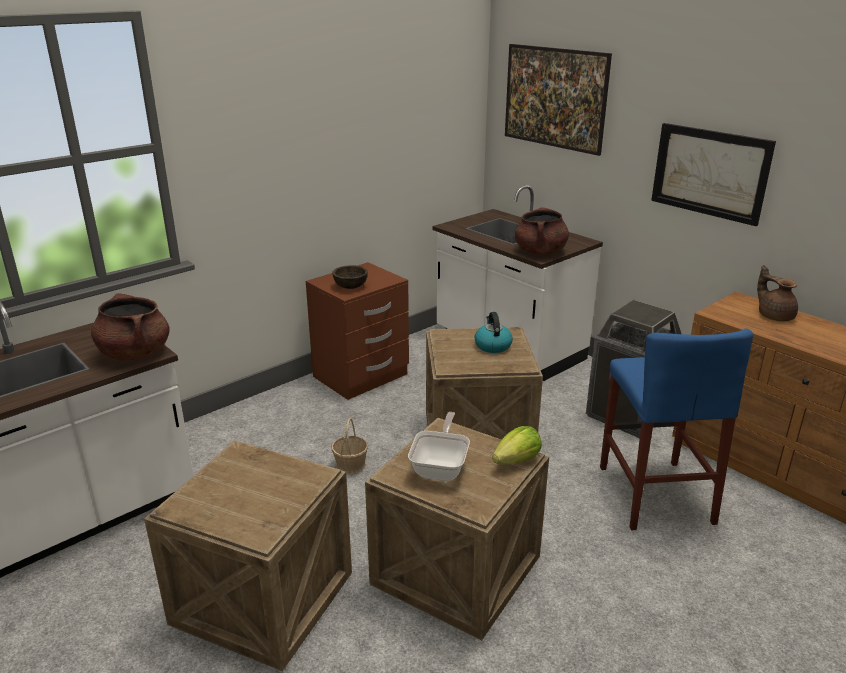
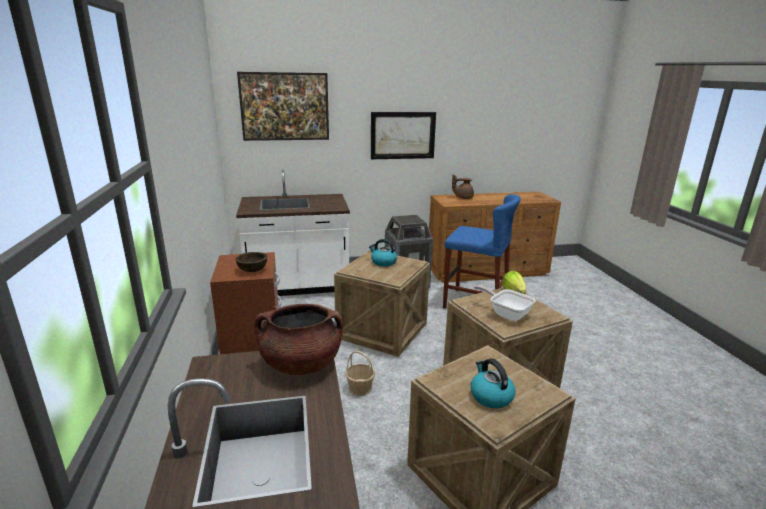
camera: 60 degrees left, 5 degrees down
(228, 493) = (490, 396): none -> kettle
(540, 252) = (332, 206): brown cooking pot -> none

